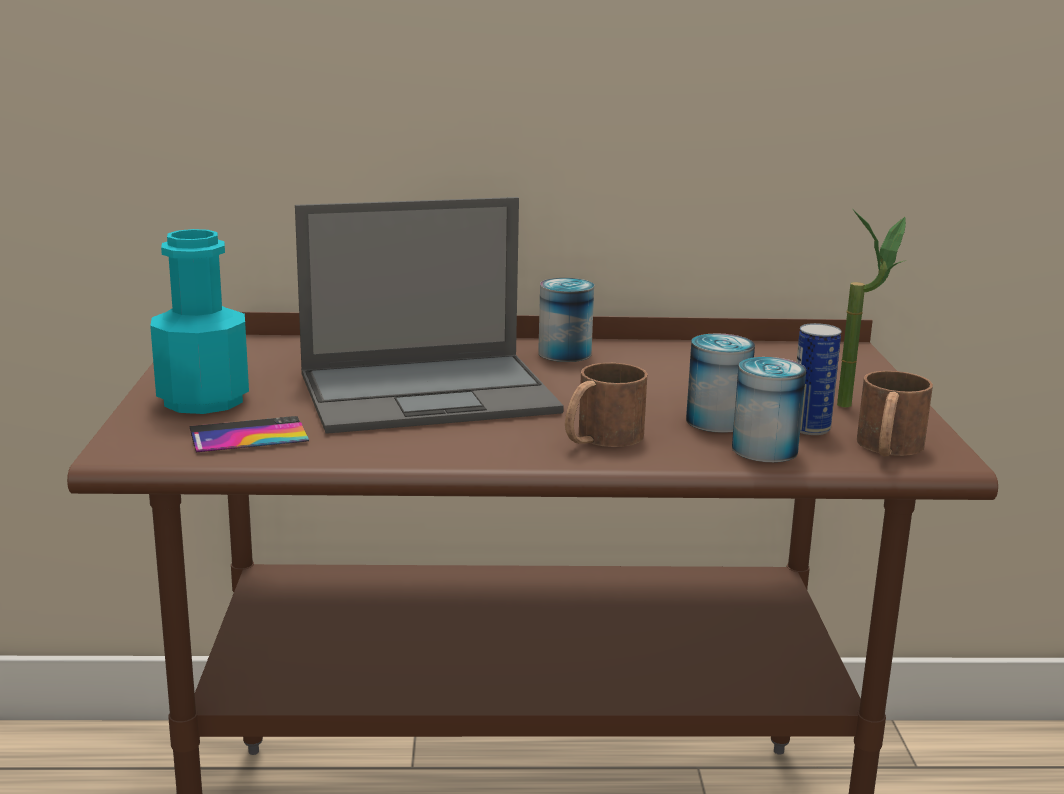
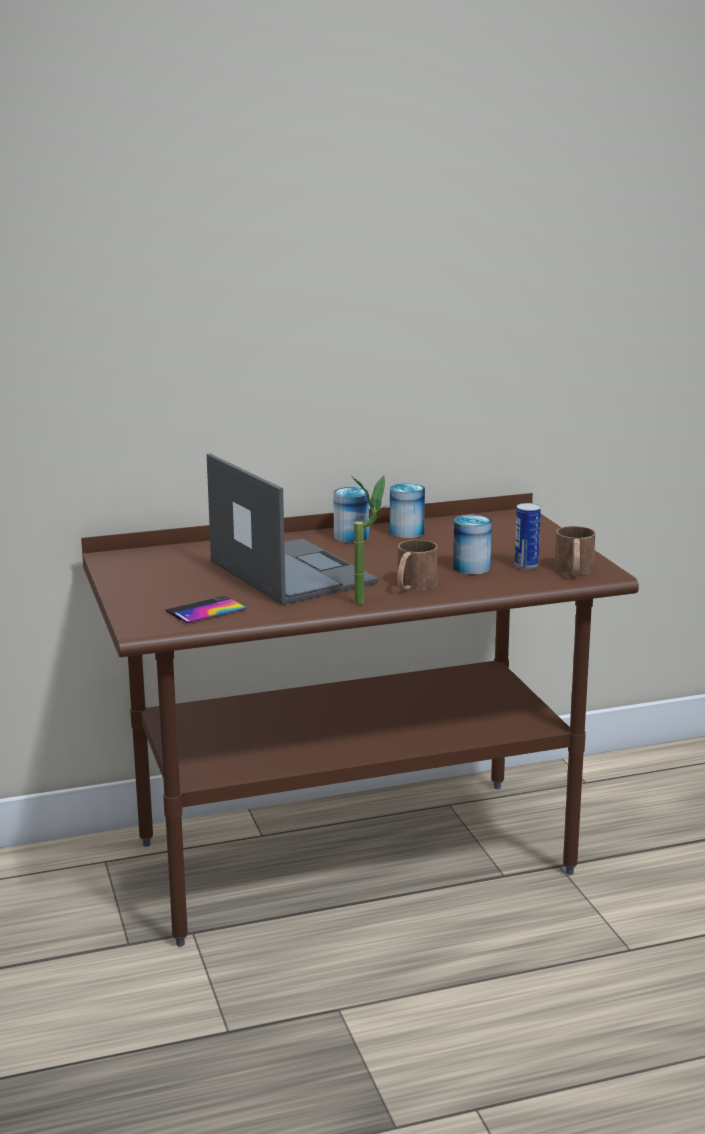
camera: 15 degrees left, 0 degrees up
(203, 400) = (154, 593): turquoise bottle -> none
(430, 393) = (290, 572): laptop -> laptop turned 90 degrees counterclockwise
(764, 449) = (508, 580): can -> can (407, 532)
(858, 404) = (545, 548): potted plant -> potted plant (368, 601)

